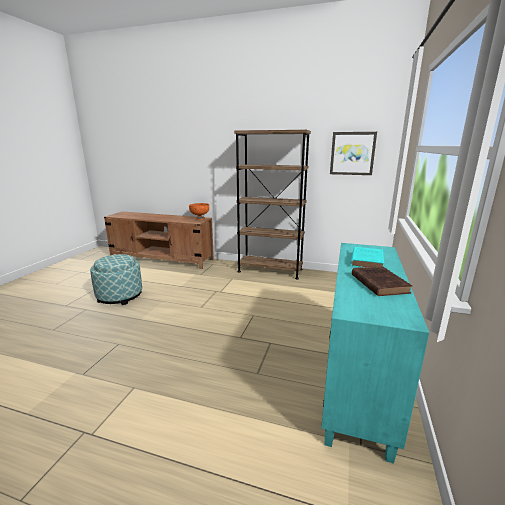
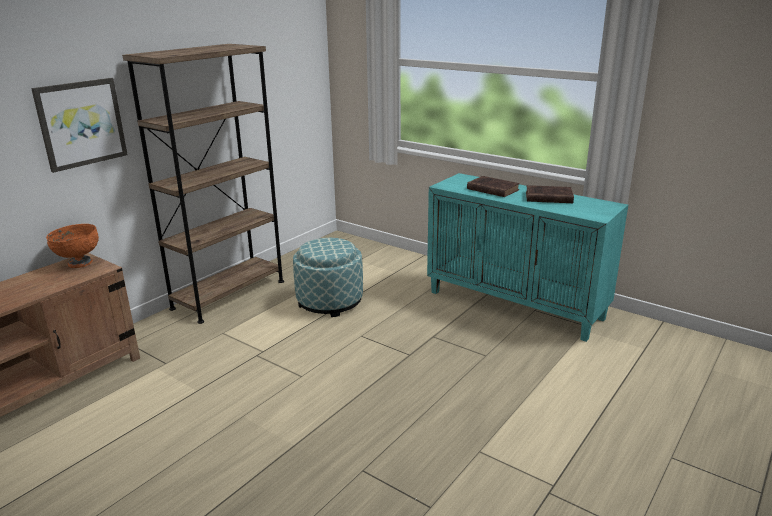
camera: 70 degrees left, 5 degrees up
(120, 296) = (165, 476): ottoman -> ottoman (329, 301)
(352, 153) = (281, 72): picture -> picture (81, 123)
(366, 260) = (491, 189): turquoise book -> brown book

